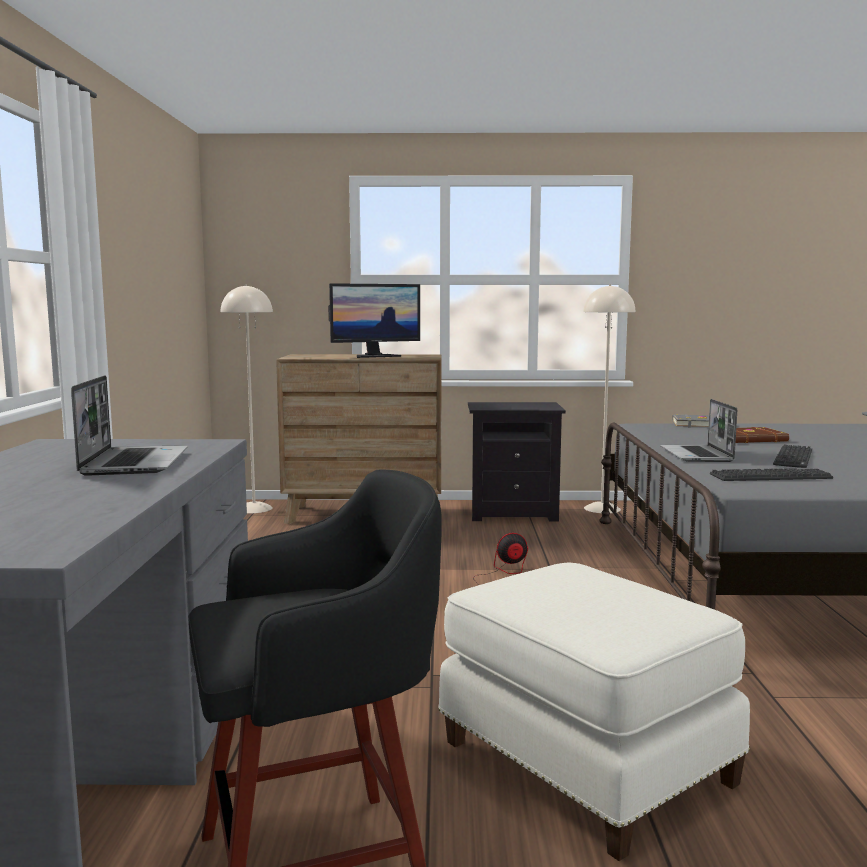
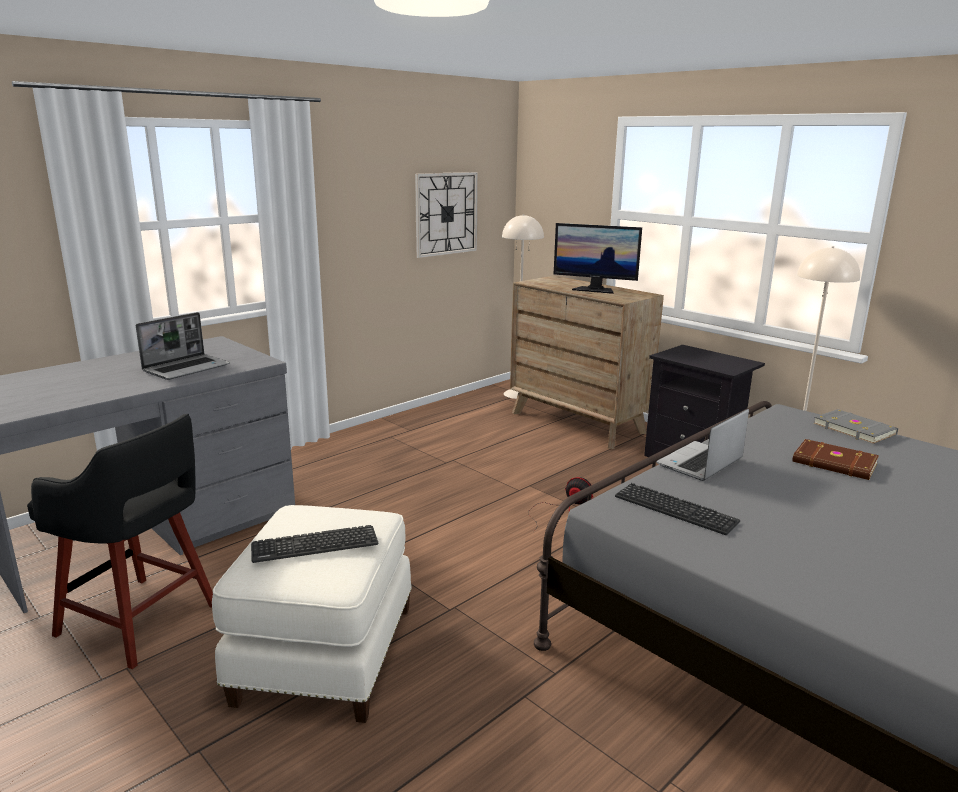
camera: 45 degrees right, 10 degrees up
(168, 281) = (446, 214): none -> wall clock
(793, 457) = (789, 499): keyboard -> keyboard (315, 545)

